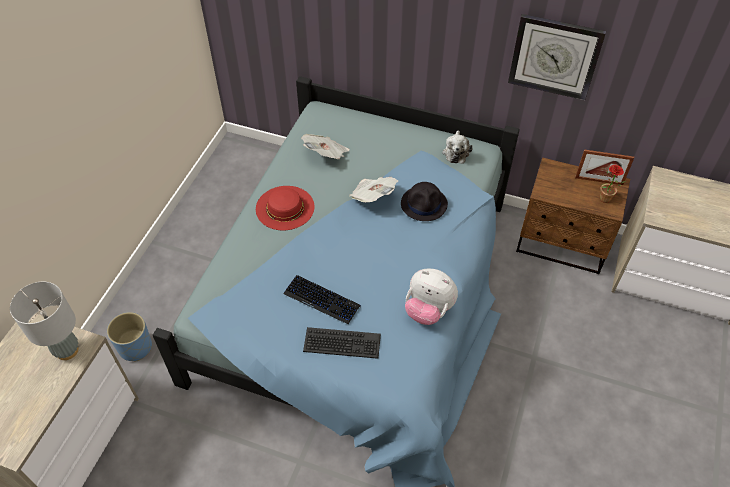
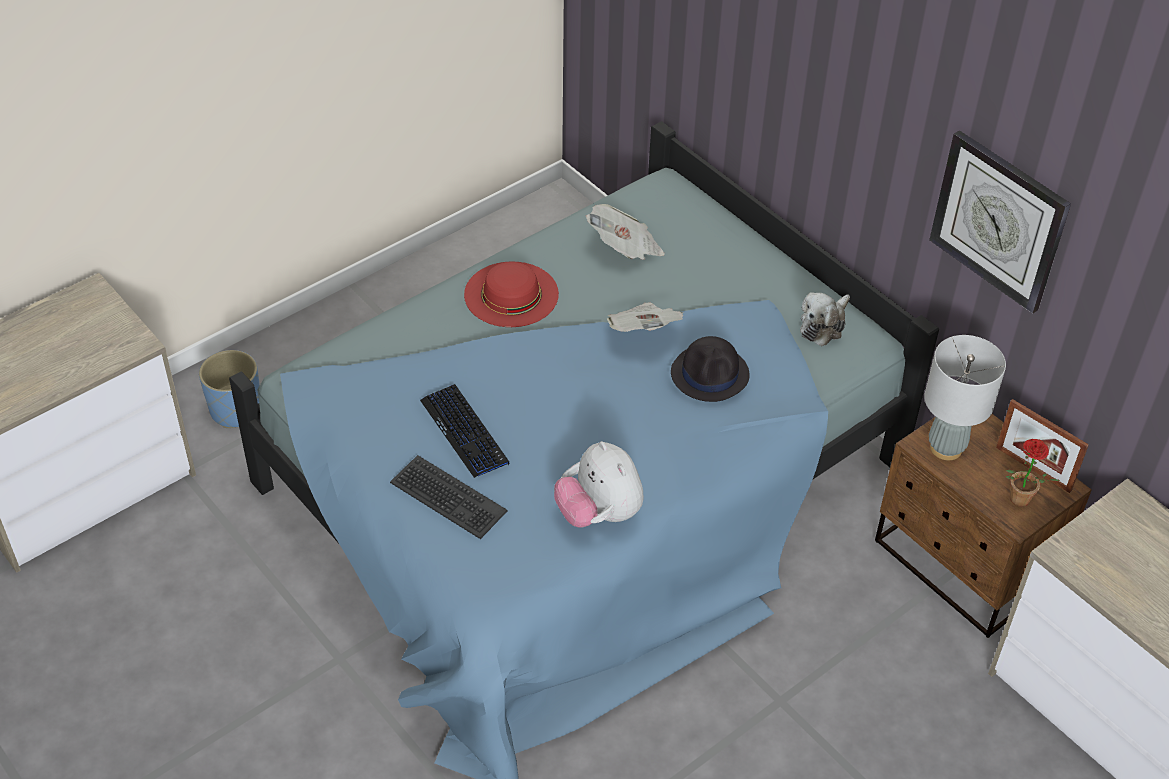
camera: 30 degrees right, 5 degrees down
(67, 350) = (111, 341): grey table lamp -> grey table lamp (946, 448)

